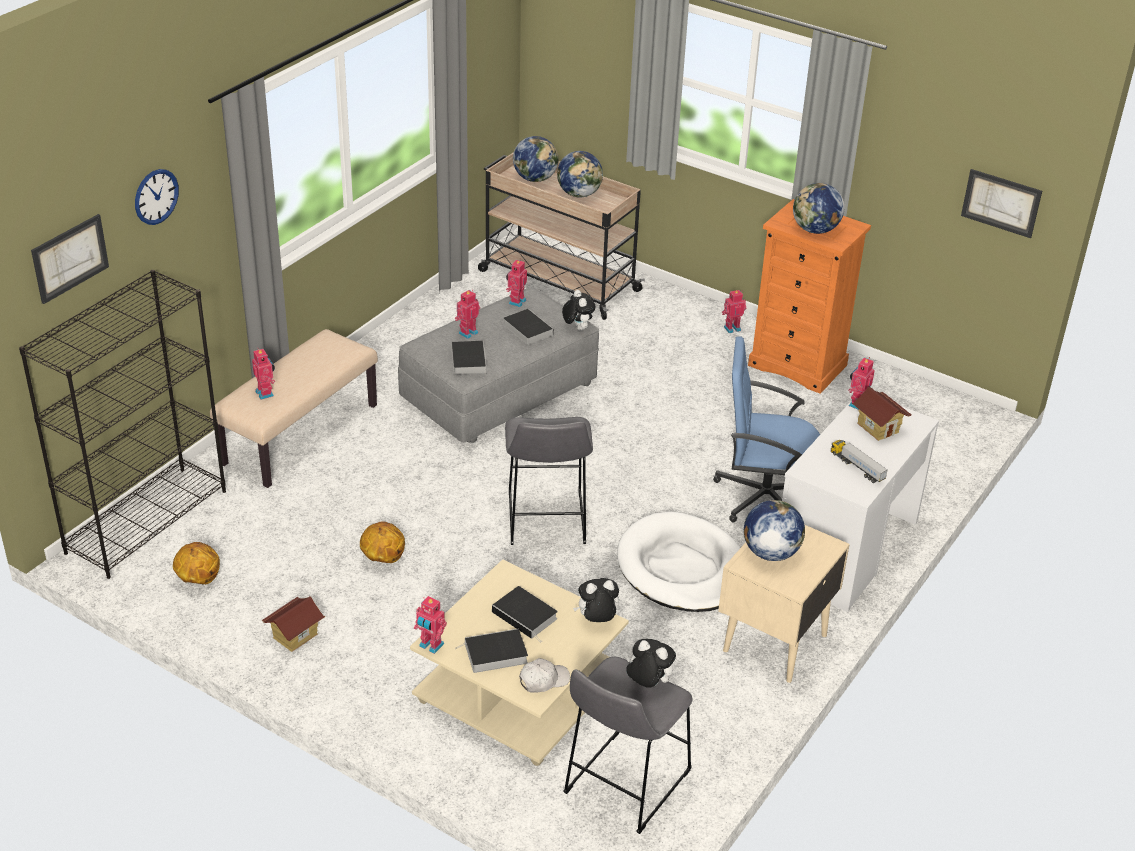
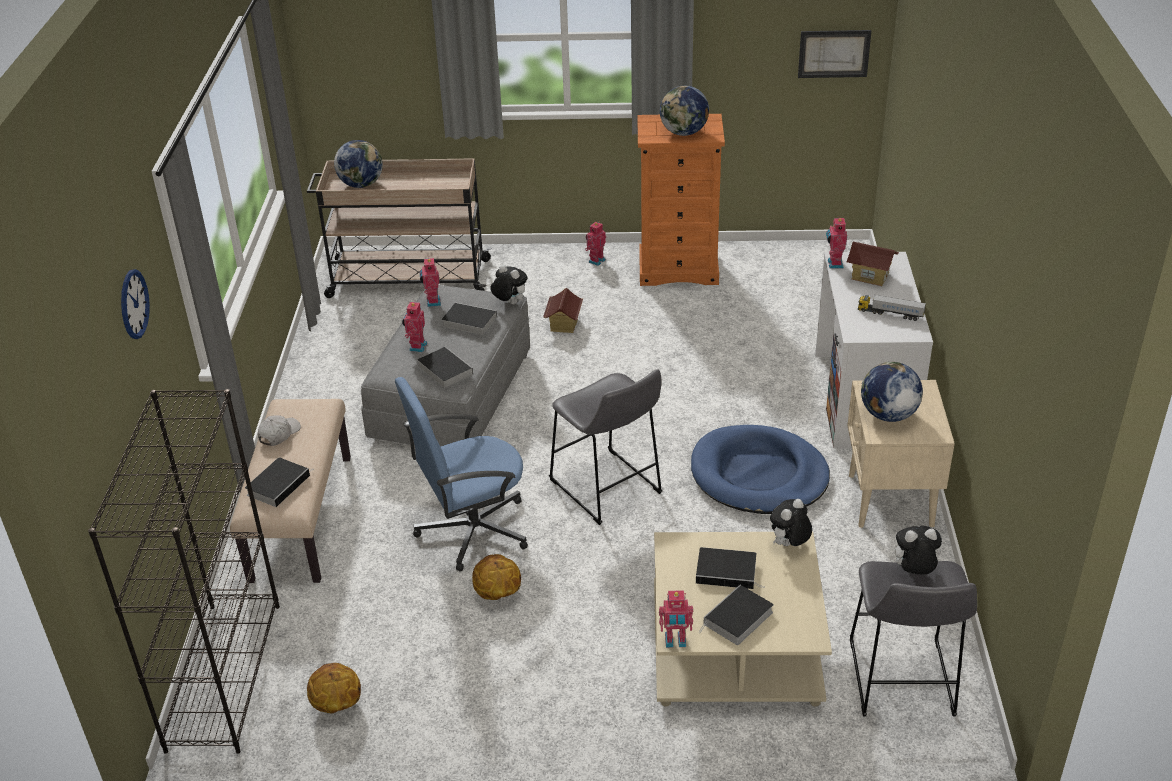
camera: 30 degrees left, 0 degrees up
(70, 258) = (95, 404): picture -> none
(266, 393) = (279, 484): toy robot -> book
(295, 636) = (487, 708): toy house -> toy house (563, 324)
(543, 680) = (802, 619): white cap -> white cap (279, 434)
(579, 194) = (416, 183): globe -> none
(682, 568) = (758, 475): white dog bed -> blue dog bed
(763, 496) = (760, 386): blue office chair -> blue office chair (472, 530)

